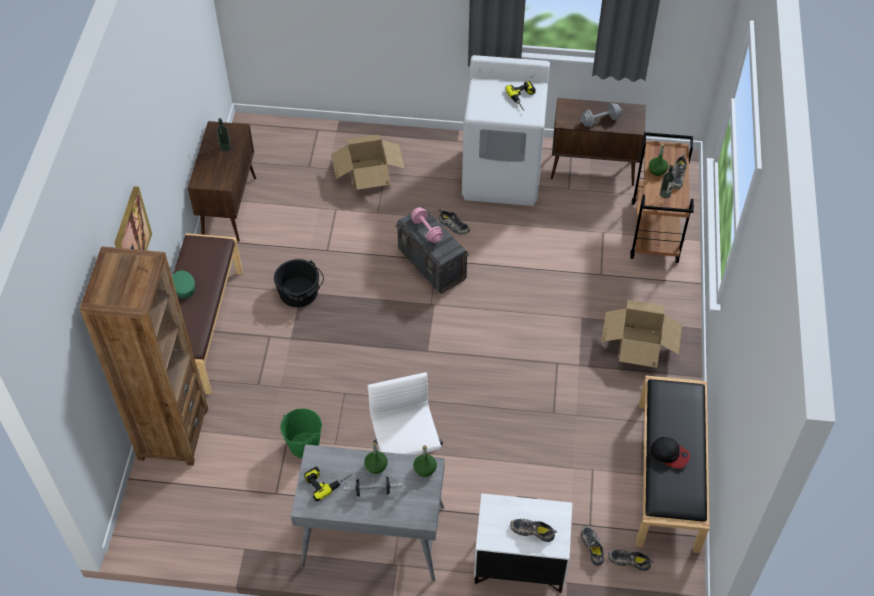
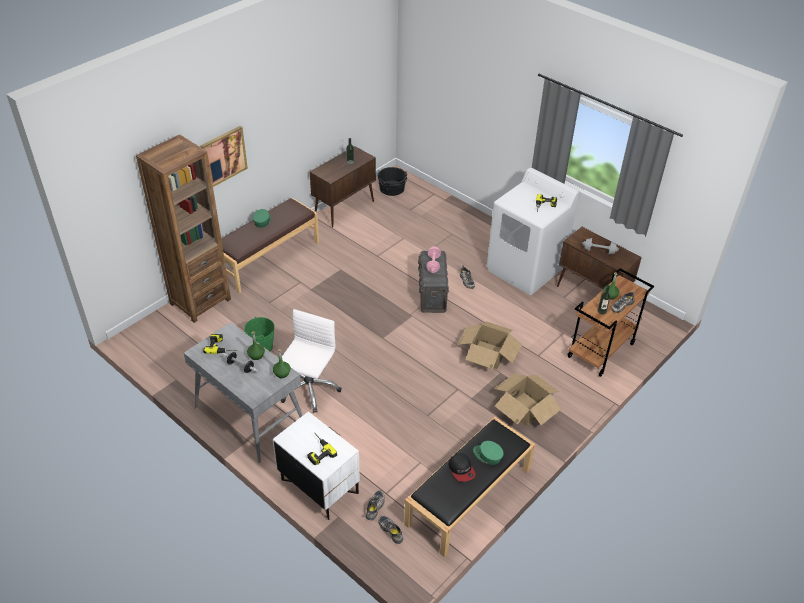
camera: 35 degrees right, 10 degrees down
(300, 293) = (339, 269): black bucket -> black bucket (392, 189)
(368, 173) = (442, 229): cardboard box -> cardboard box (488, 355)
(533, 530) = (317, 450): shoe -> power drill
(680, 423) = (488, 455): none -> green cap

